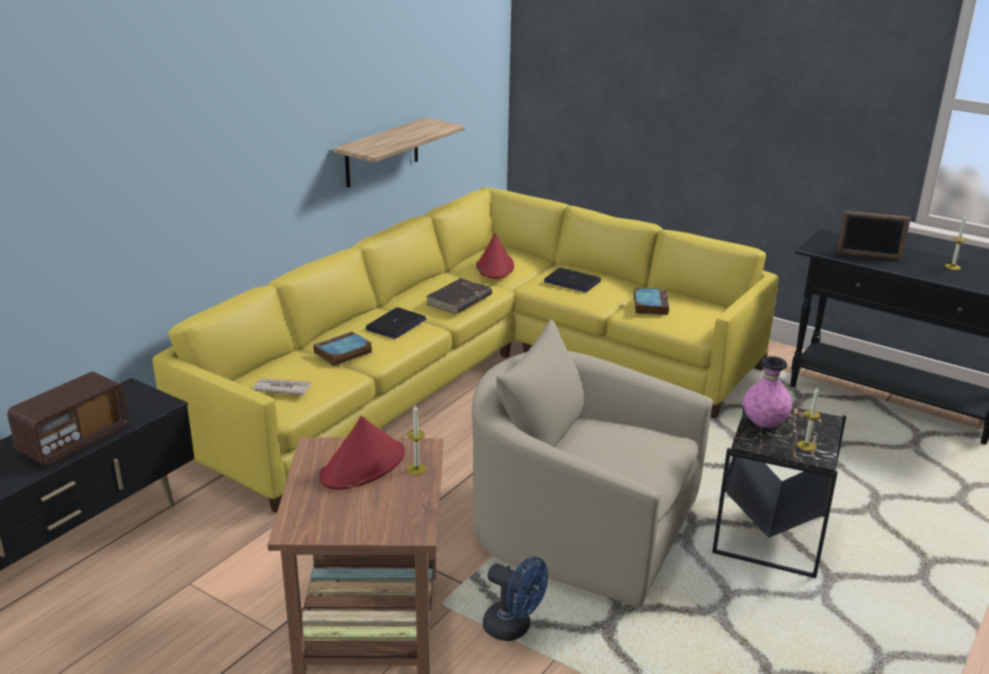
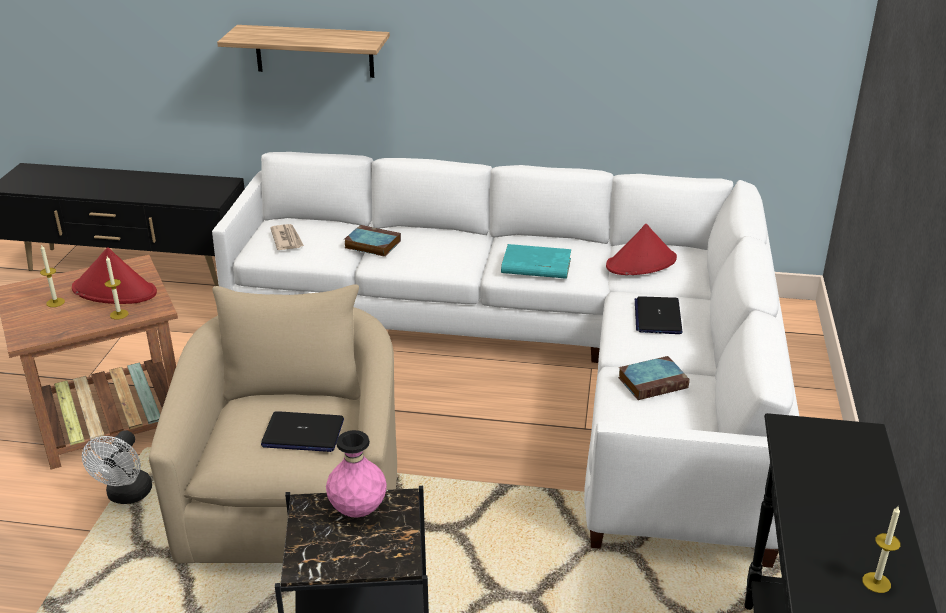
camera: 65 degrees right, 5 degrees up
(74, 441) = (141, 191): radio -> none
(382, 153) = (586, 87): shelf -> shelf (314, 51)
(396, 324) = (448, 251): laptop -> laptop (302, 433)
(459, 300) = (535, 266): brown book -> turquoise book
(479, 372) = (543, 355): yellow sofa -> white sofa
(513, 628) = (127, 496): blue fan -> white fan
(806, 446) = (325, 551): candle -> candle (55, 302)
(868, 256) = (817, 484): picture frame -> none

